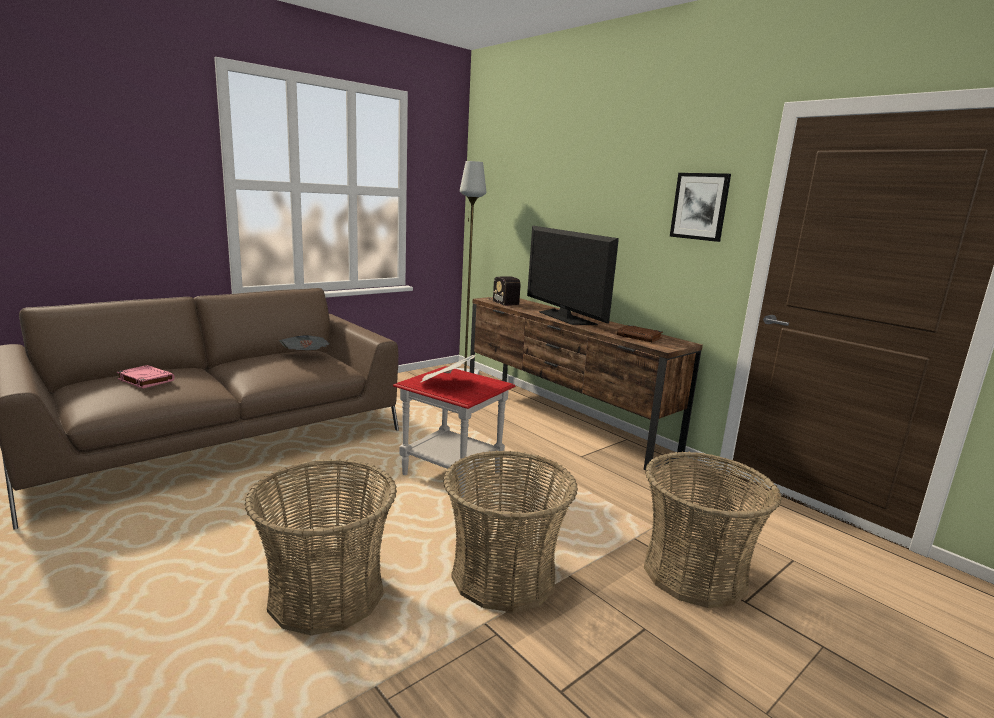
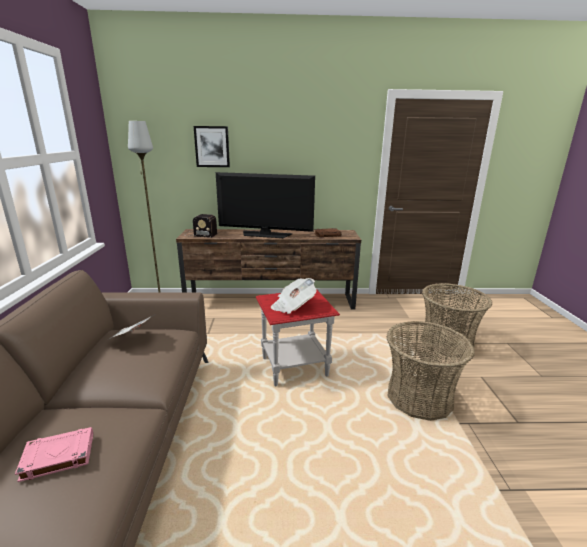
camera: 50 degrees left, 5 degrees up
(326, 594) = (398, 480): basket -> none
(700, 206) = (343, 149): picture -> picture (212, 146)

